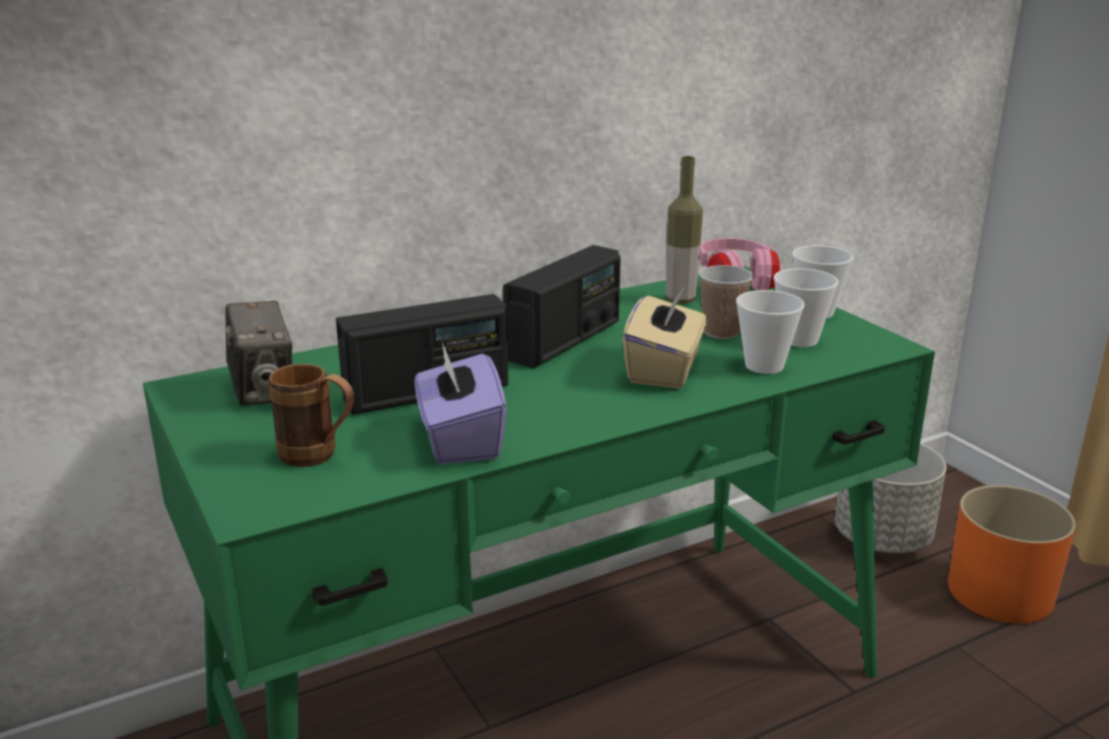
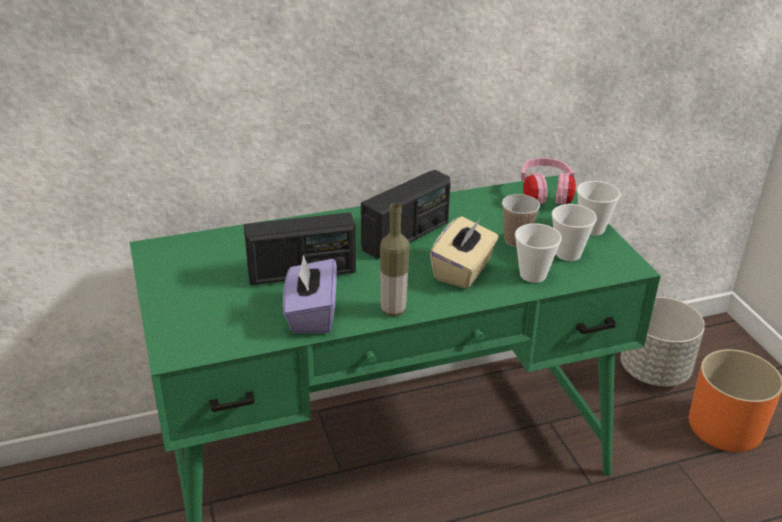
camera: 10 degrees right, 10 degrees up
(263, 392) = (200, 259): camera -> none
(319, 457) = (222, 317): brown mug -> none
(680, 300) = (500, 206): bottle -> bottle (393, 310)

